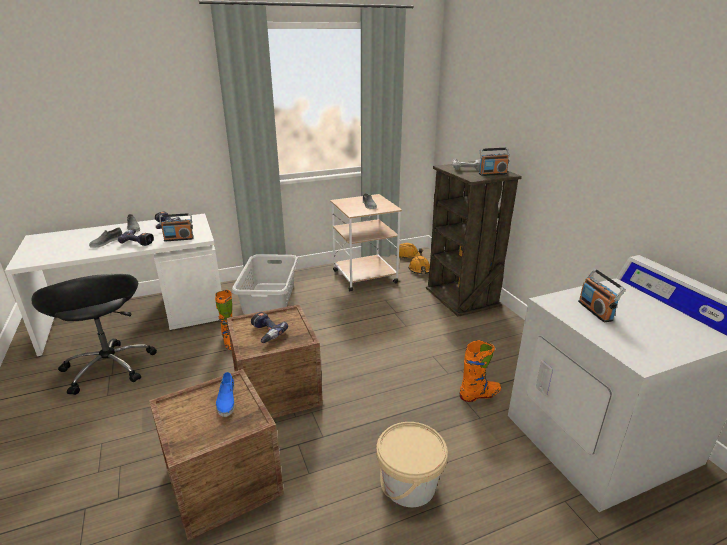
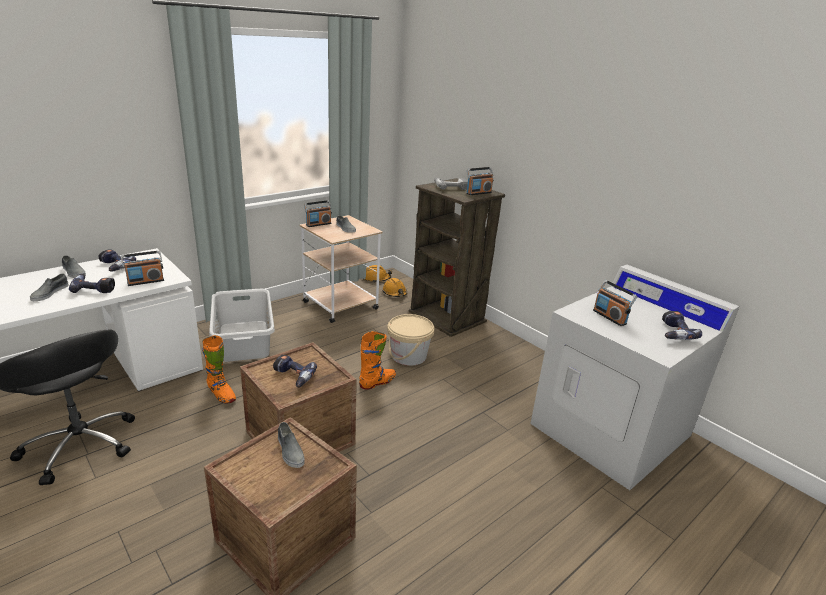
camera: 20 degrees left, 0 degrees up
(226, 399) = (290, 451): blue shoe -> grey shoe
(346, 200) = (318, 224): none -> radio
(409, 485) = (470, 502): beige bucket -> beige bucket (408, 356)
(479, 395) = (499, 409): orange boot -> orange boot (377, 382)
(670, 337) = (672, 333): none -> power drill

